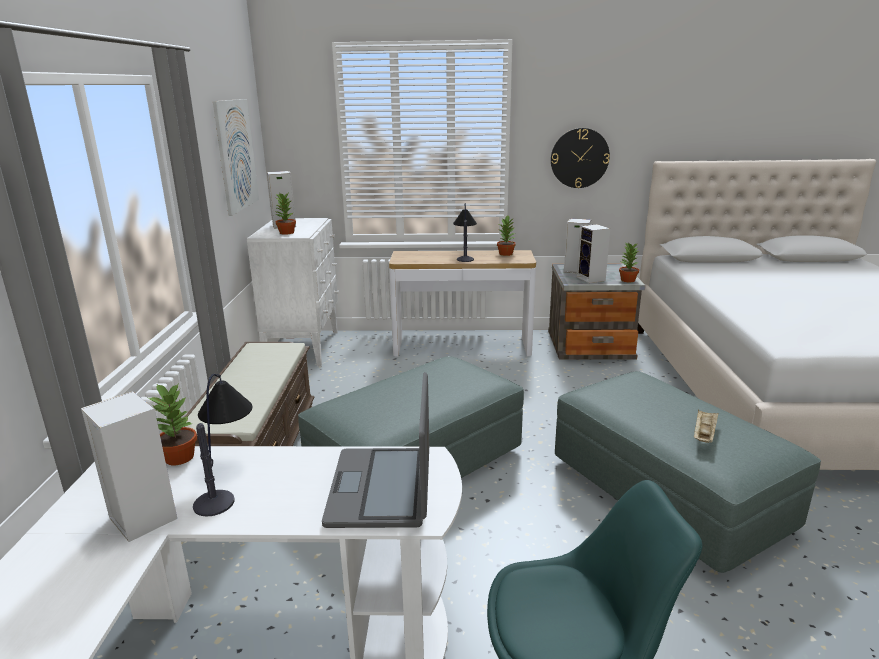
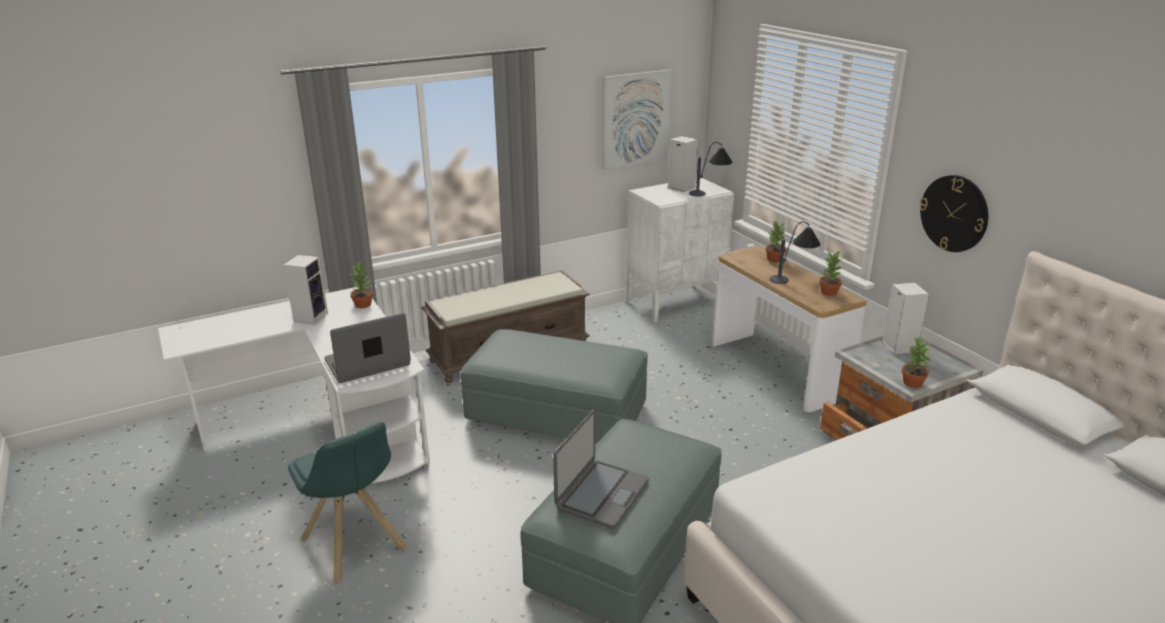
camera: 60 degrees right, 5 degrees up
(226, 479) = (351, 323): table lamp -> table lamp (710, 191)
(286, 233) = (661, 195): potted plant -> potted plant (774, 259)
(592, 279) = (882, 361): speaker -> none
(703, 434) = (601, 494): beige tray -> laptop

